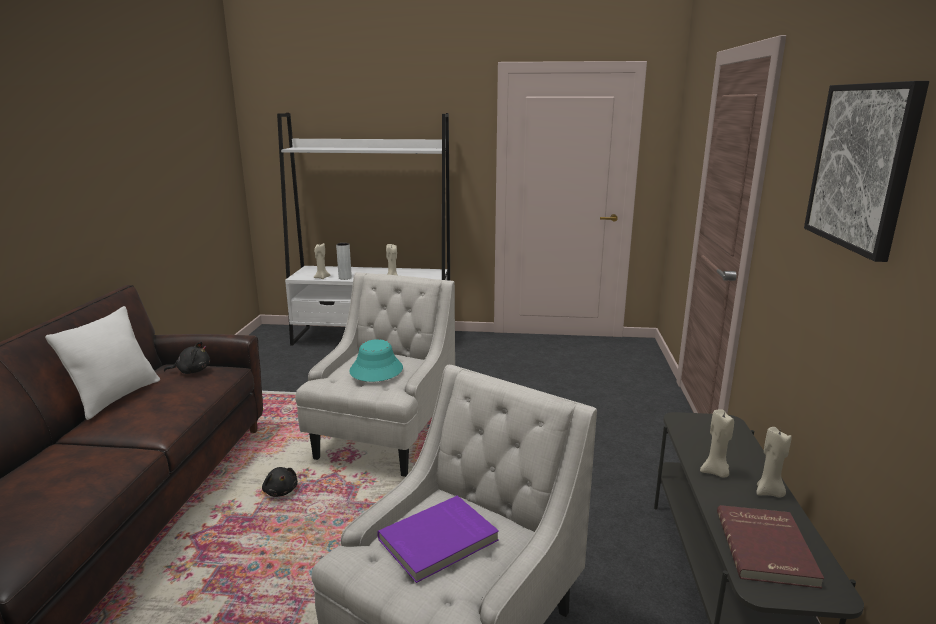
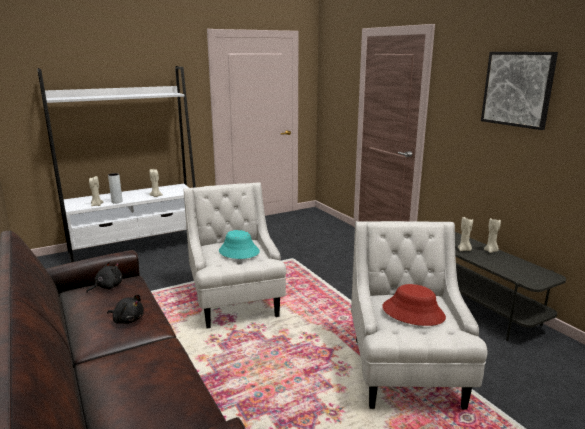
camera: 35 degrees left, 0 degrees up
(116, 397) = (79, 319): white pillow -> none
(281, 491) = (212, 353): black plush toy -> black plush toy (127, 320)
(439, 541) = (413, 312): purple book -> red hat
(767, 548) = (517, 270): red book -> none

